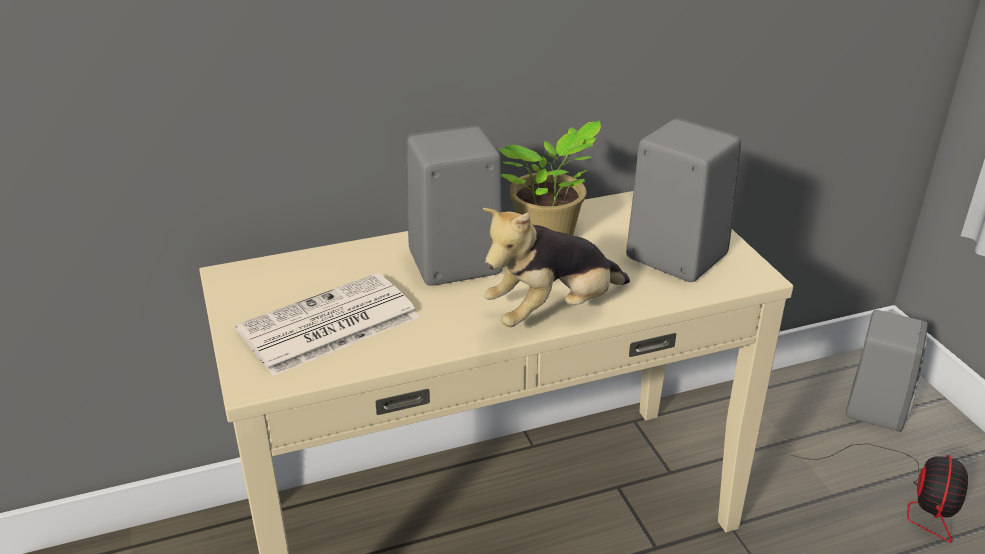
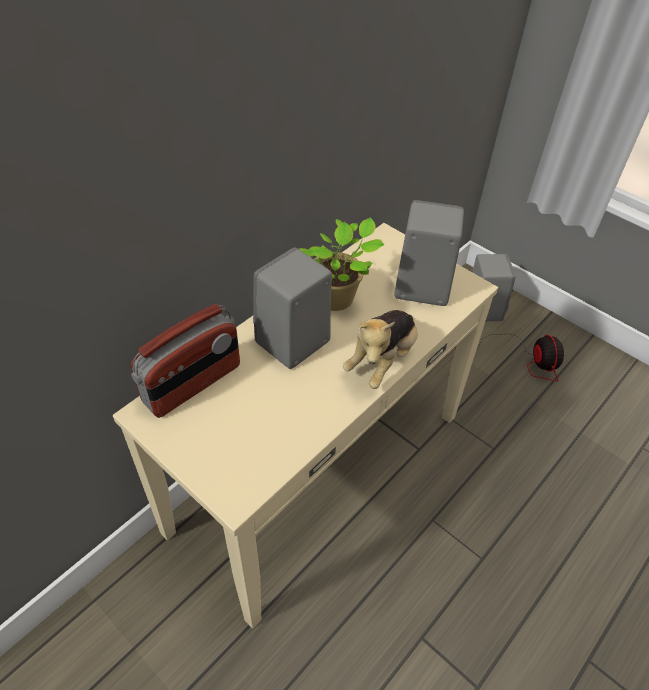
camera: 30 degrees left, 15 degrees up
(305, 267) = (193, 384): none -> radio
(327, 326) = (248, 430): newspaper -> none

